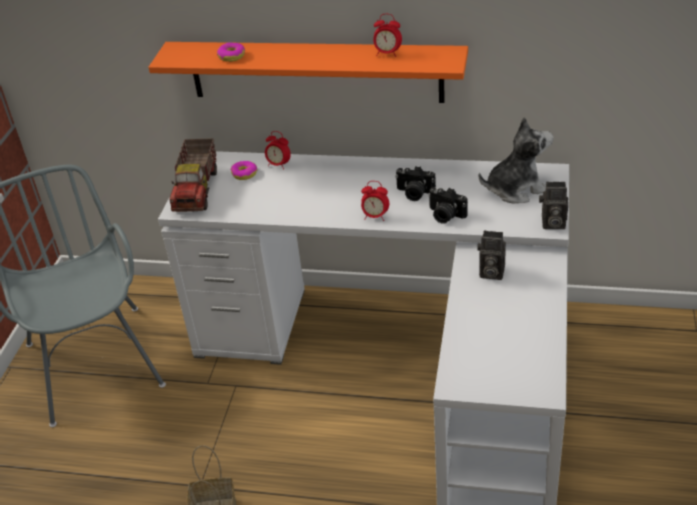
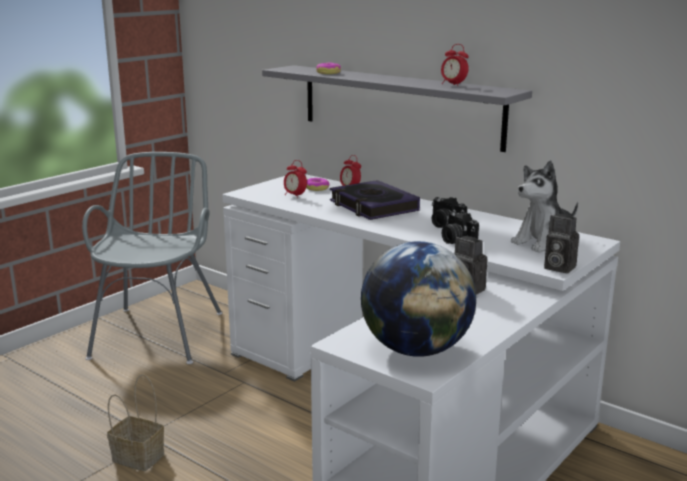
camera: 25 degrees right, 20 degrees down
(197, 190) = (271, 188): toy truck -> none
(315, 71) = (399, 106): orange shelf -> grey shelf
(326, 186) = (373, 206): none -> book
(375, 216) = (392, 228): alarm clock -> alarm clock (295, 196)
(515, 367) = (416, 349): none -> globe
(516, 189) = (545, 242): plush toy -> plush toy turned 135 degrees clockwise

